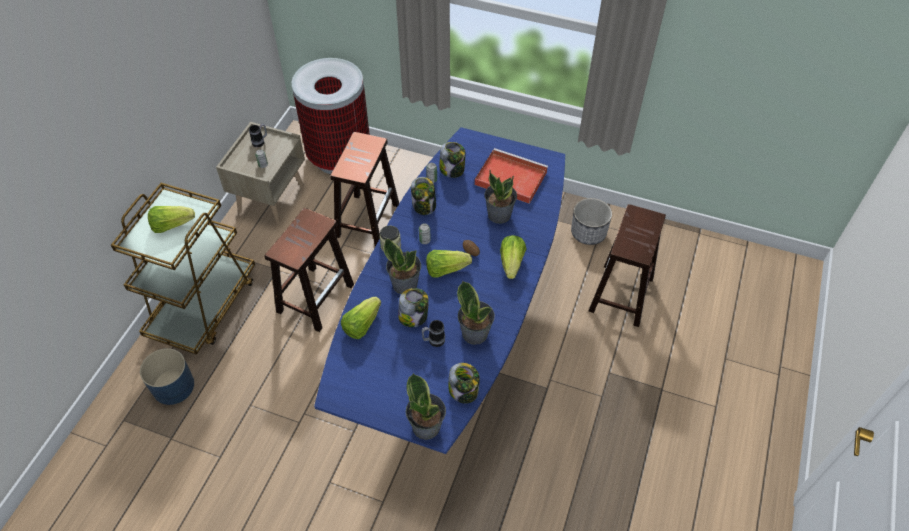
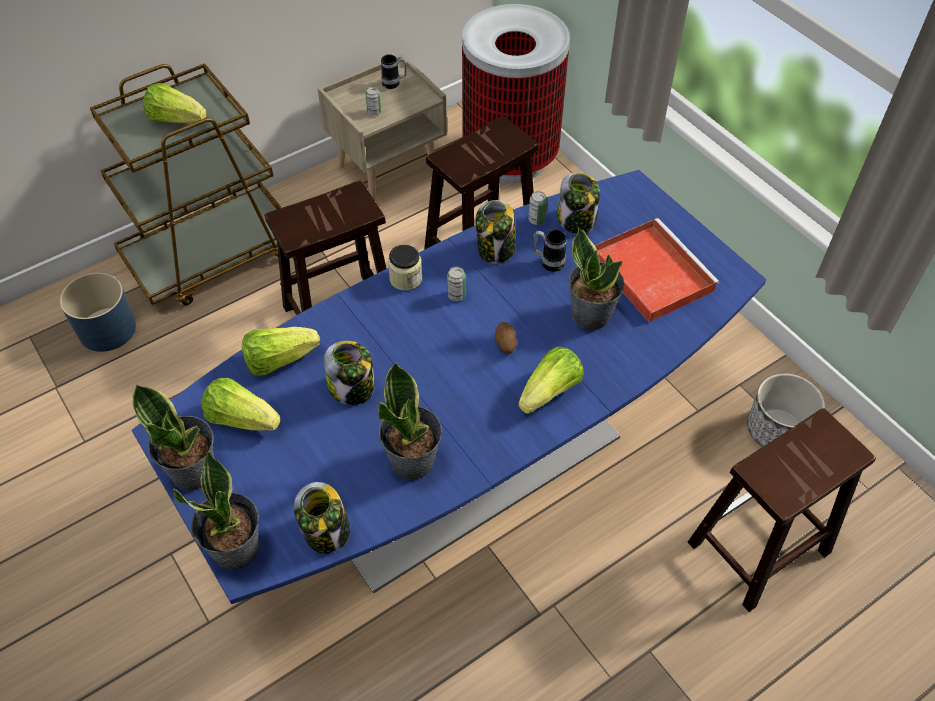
camera: 35 degrees right, 0 degrees up
(405, 284) = (379, 338): potted plant -> potted plant (193, 471)
(433, 341) = (348, 437): mug -> mug (548, 262)
(446, 269) = (450, 349): lettuce -> lettuce (241, 418)

